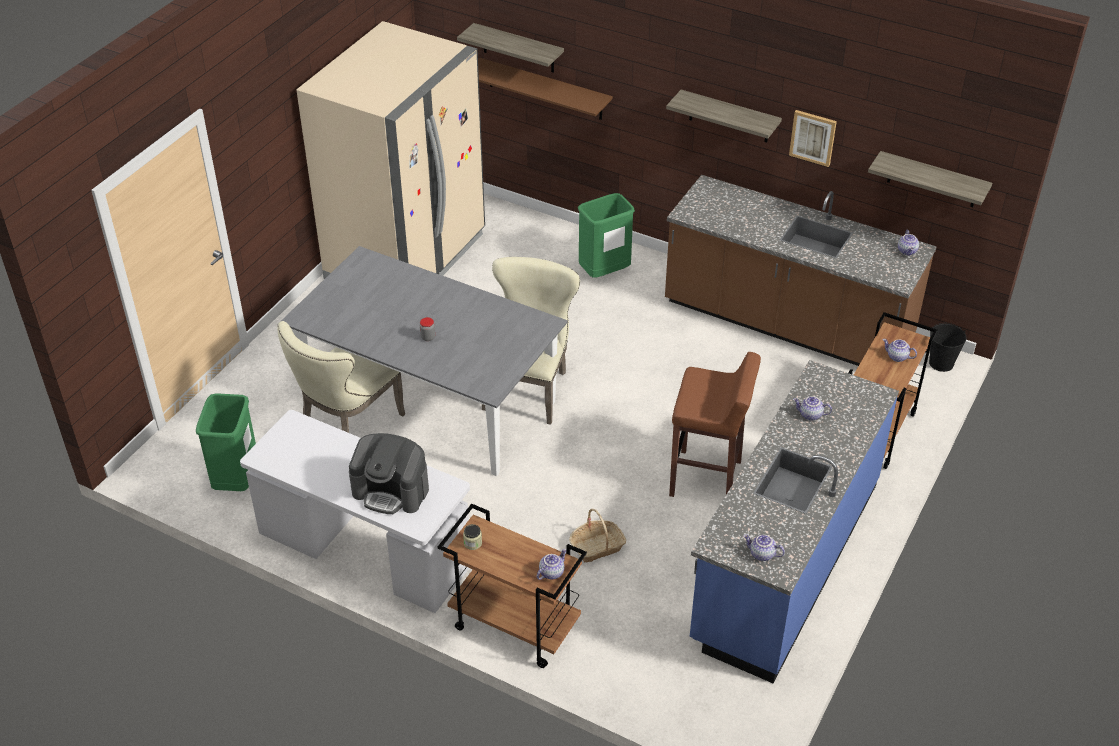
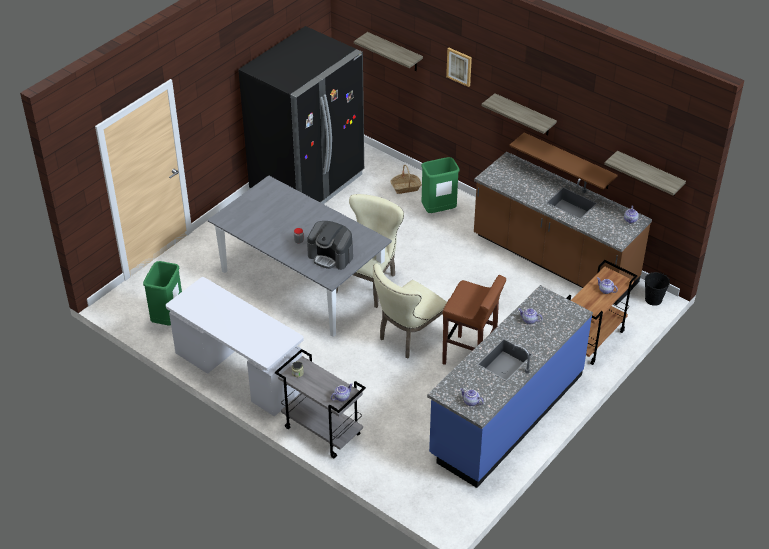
camera: 10 degrees right, 0 degrees up
(348, 426) = (245, 293): beige chair -> beige chair (409, 337)
(391, 490) = (254, 334): coffee machine -> coffee machine (331, 256)
(406, 257) = (308, 184): beige fridge -> black fridge
(513, 626) = (321, 431): brown cart -> grey cart
(545, 89) = (410, 81): brown shelf -> brown shelf (568, 161)
(597, 547) = (387, 389): basket -> basket (406, 187)
(813, 137) = (576, 136): picture -> picture (459, 66)

